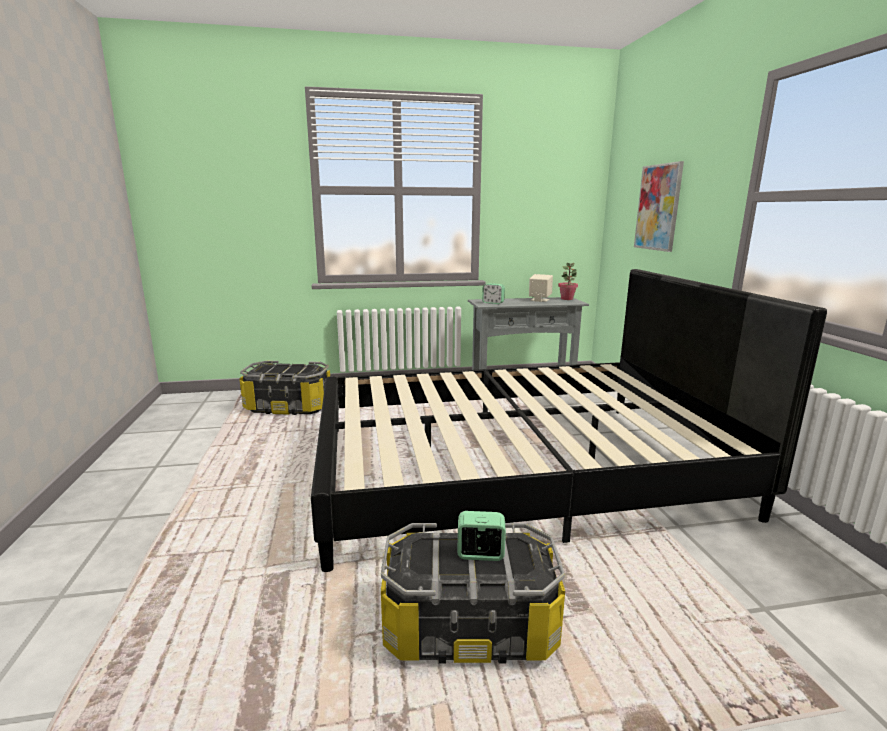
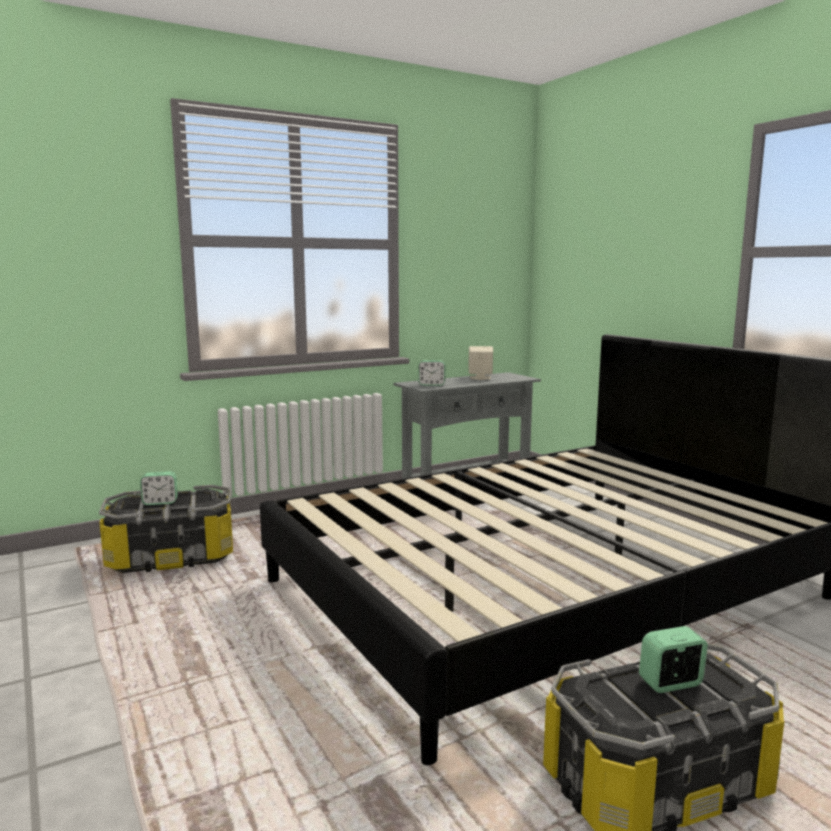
camera: 20 degrees left, 5 degrees down
(280, 369) = (160, 502): none -> alarm clock
(567, 299) = (508, 375): potted plant -> none
(658, 207) = (617, 264): picture -> none

